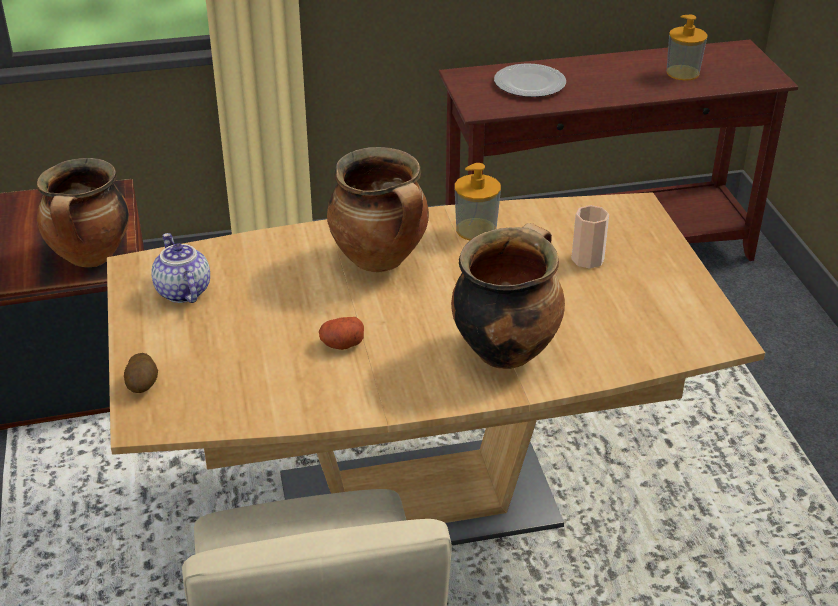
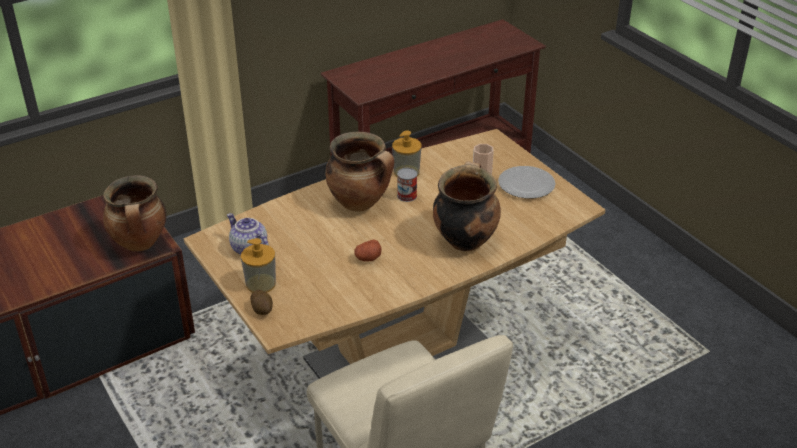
camera: 20 degrees left, 0 degrees up
(456, 264) = (407, 196): none -> can
(530, 84) = (385, 72): plate -> plate (527, 185)
(682, 73) = (474, 48): soap dispenser -> soap dispenser (261, 284)

